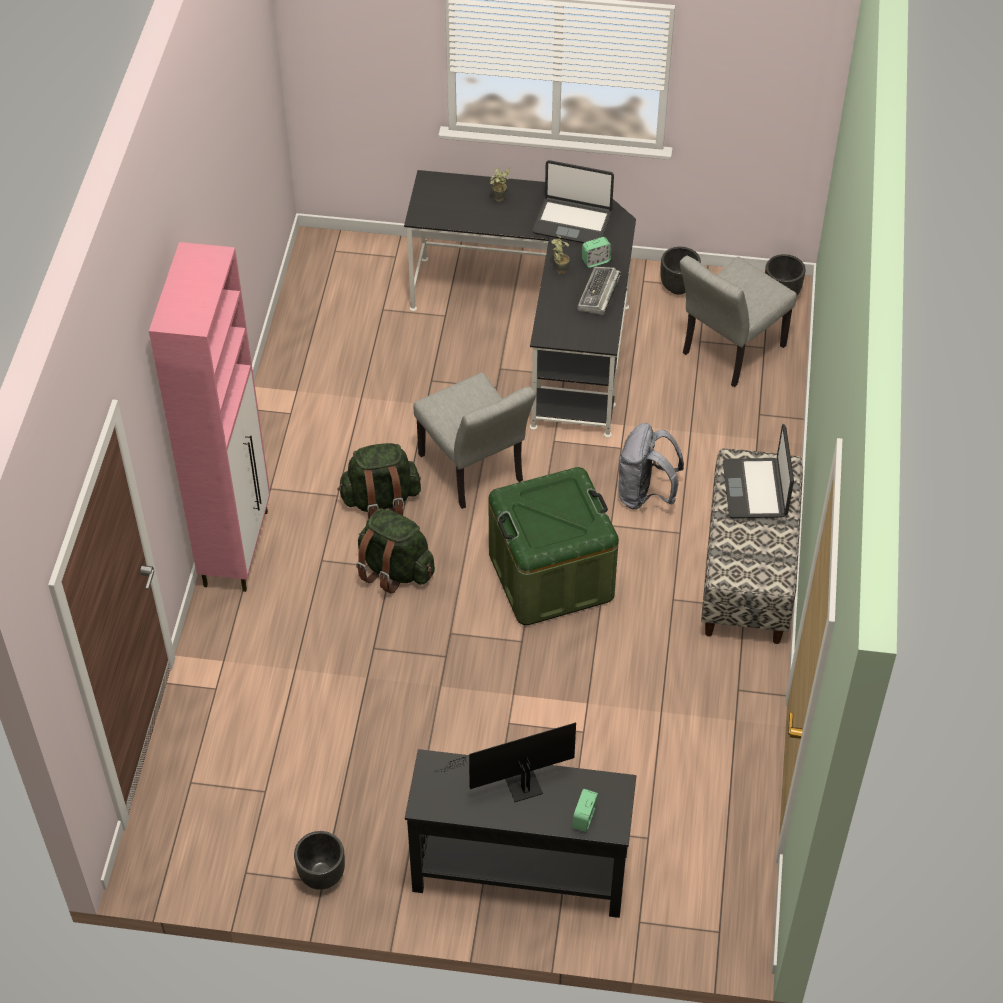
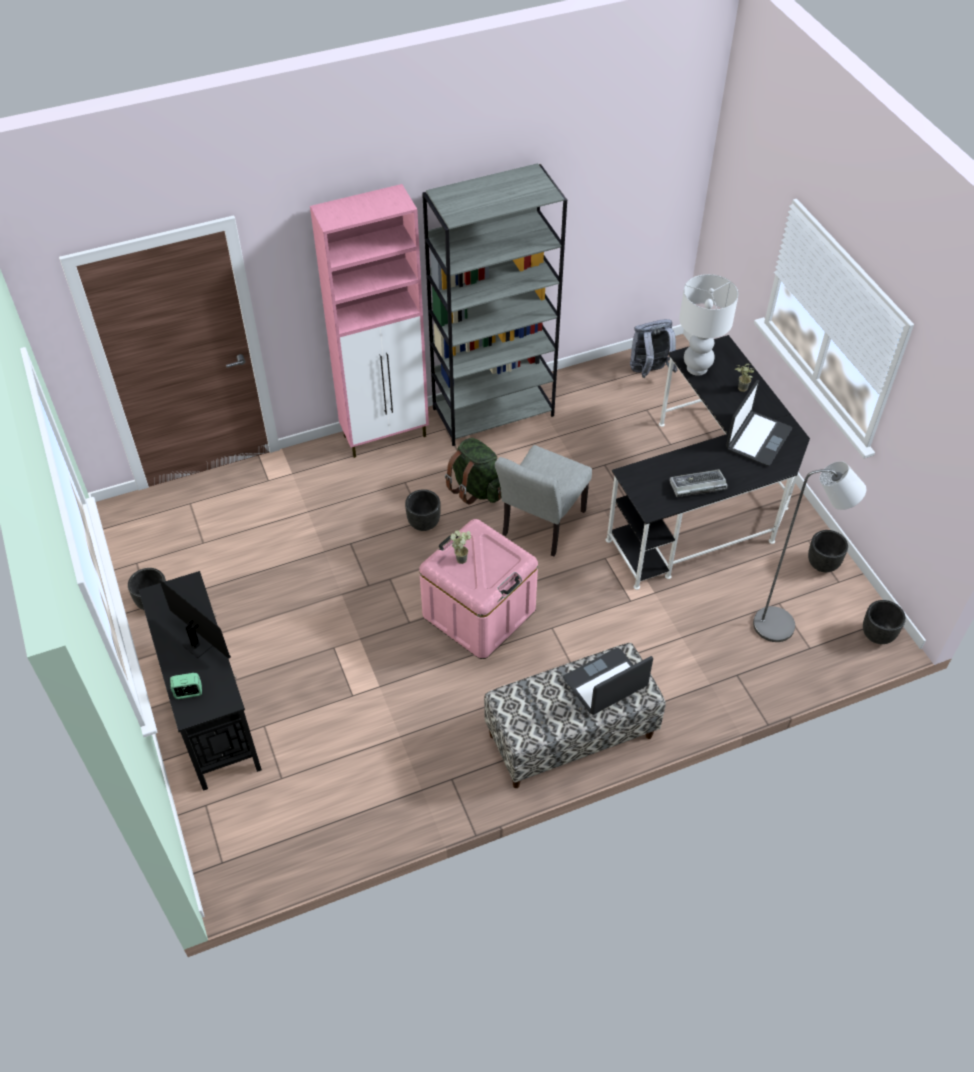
camera: 60 degrees right, 0 degrees up
(280, 435) = (493, 412): none -> grey bookcase
(395, 570) = (423, 523): green backpack -> black planter
(444, 215) = (696, 368): none -> white table lamp
(551, 576) = (479, 613): green storage box -> pink storage box
(558, 268) = (702, 452): potted plant -> potted plant (462, 557)
(572, 222) = (757, 439): laptop -> laptop turned 135 degrees counterclockwise
(596, 261) = (730, 469): alarm clock -> none
(645, 494) = (597, 636): grey backpack -> grey backpack (649, 371)
(728, 353) = (782, 626): grey chair -> grey floor lamp

